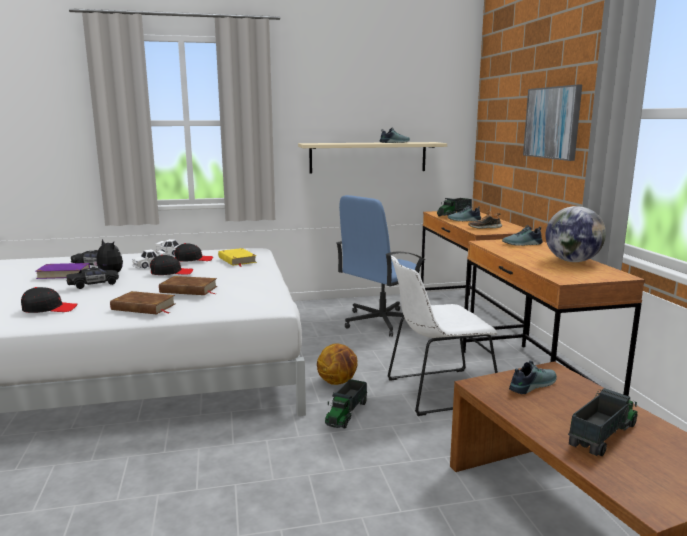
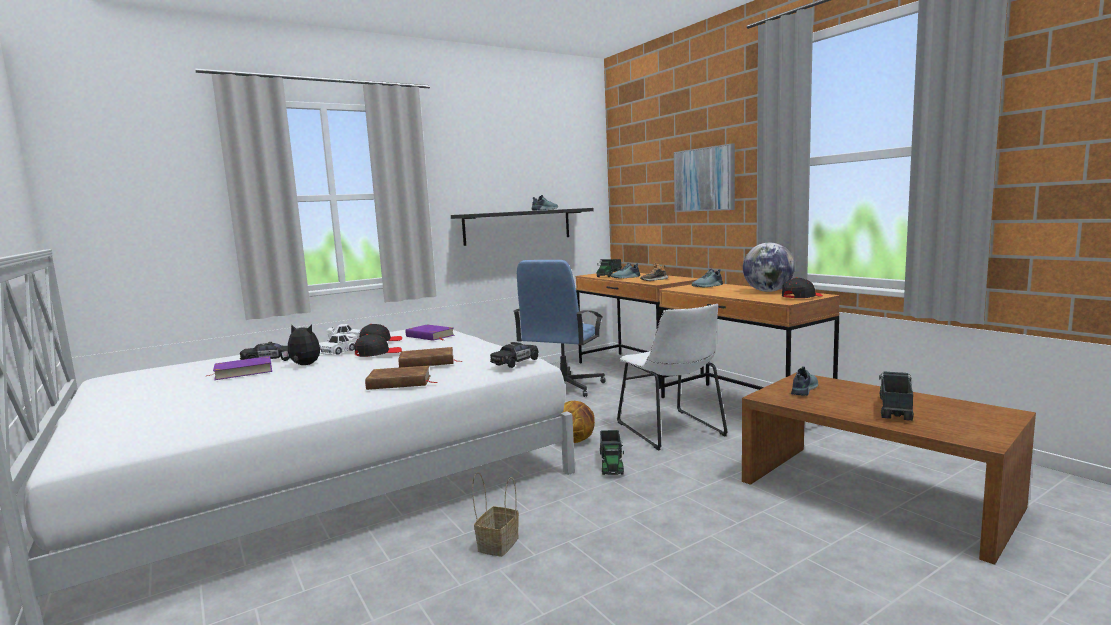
camera: 20 degrees left, 5 degrees down
(49, 309) = (286, 400): black cap -> black cap (801, 297)
(93, 284) = (303, 374): black toy car -> black toy car (515, 362)
(179, 469) = (498, 543): none -> basket
(237, 260) = (430, 336): yellow book -> purple book
(368, 157) = (518, 226): beige shelf -> black shelf
(437, 391) = (672, 430): white chair -> white chair turned 75 degrees counterclockwise

